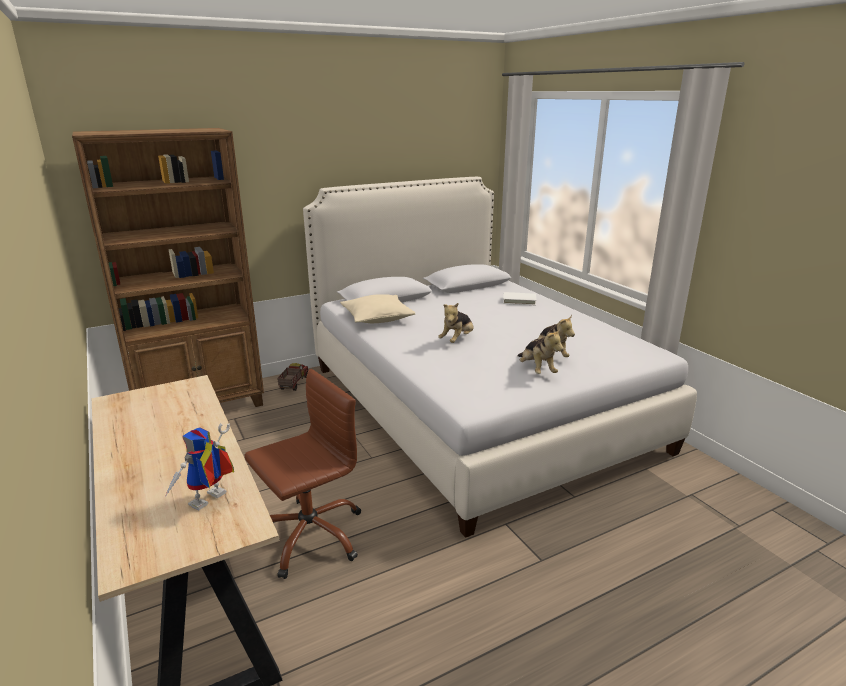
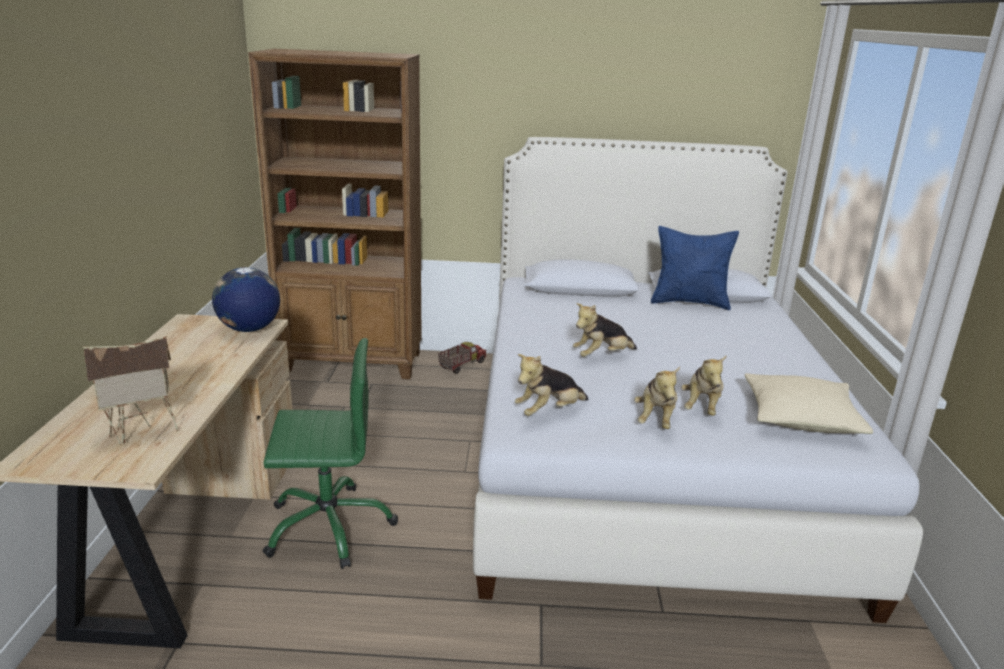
camera: 30 degrees right, 0 degrees up
(183, 391) = (249, 329): none -> globe
(209, 503) = (142, 434): toy robot -> toy house
(309, 535) = (329, 526): brown office chair -> green office chair
(377, 318) = (541, 307): beige pillow -> beige pillow (801, 418)
(464, 292) = (689, 302): none -> blue pillow
(473, 385) = (549, 411): none -> plush toy
(519, 301) = (752, 329): white book -> none

